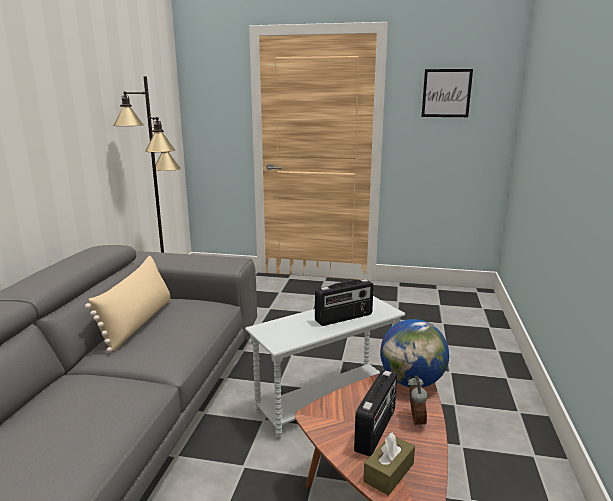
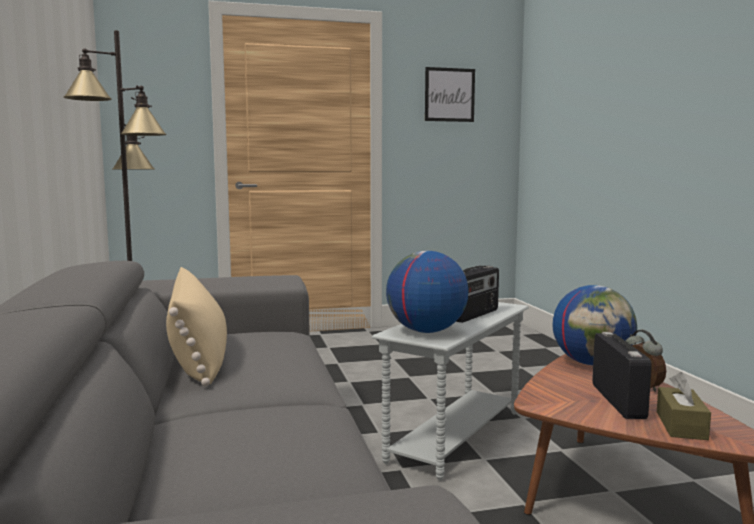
camera: 25 degrees left, 10 degrees down
(284, 331) = (426, 331): none -> globe

